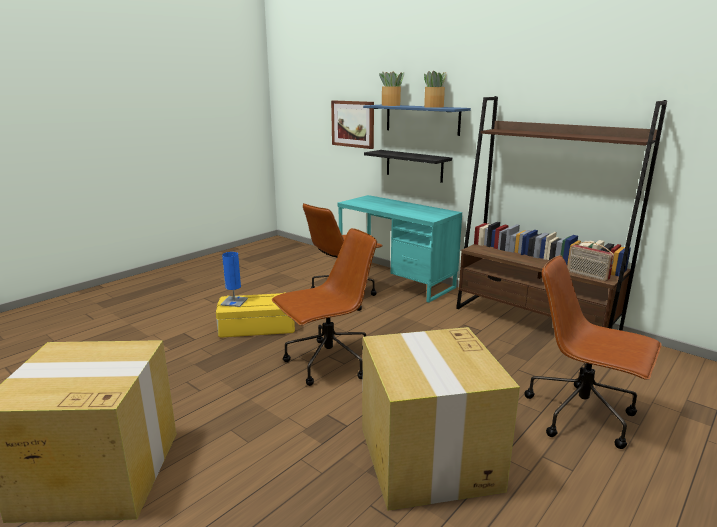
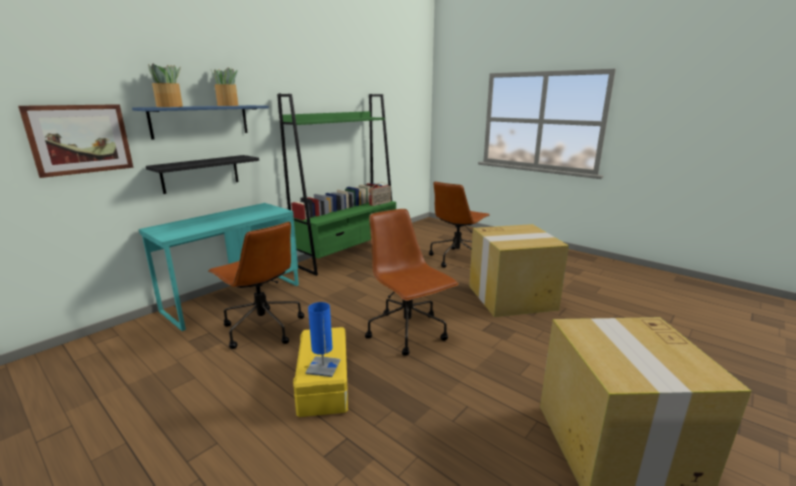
camera: 90 degrees left, 0 degrees up
(534, 322) = (348, 254): brown bookcase -> green bookcase

